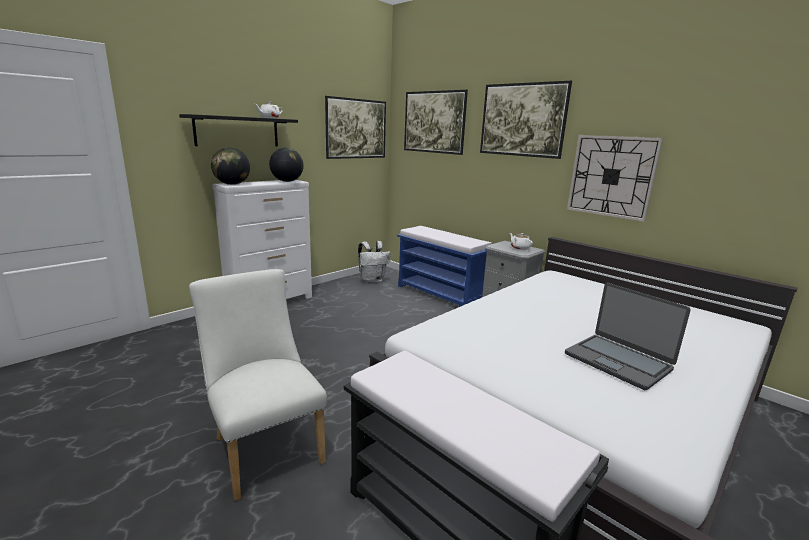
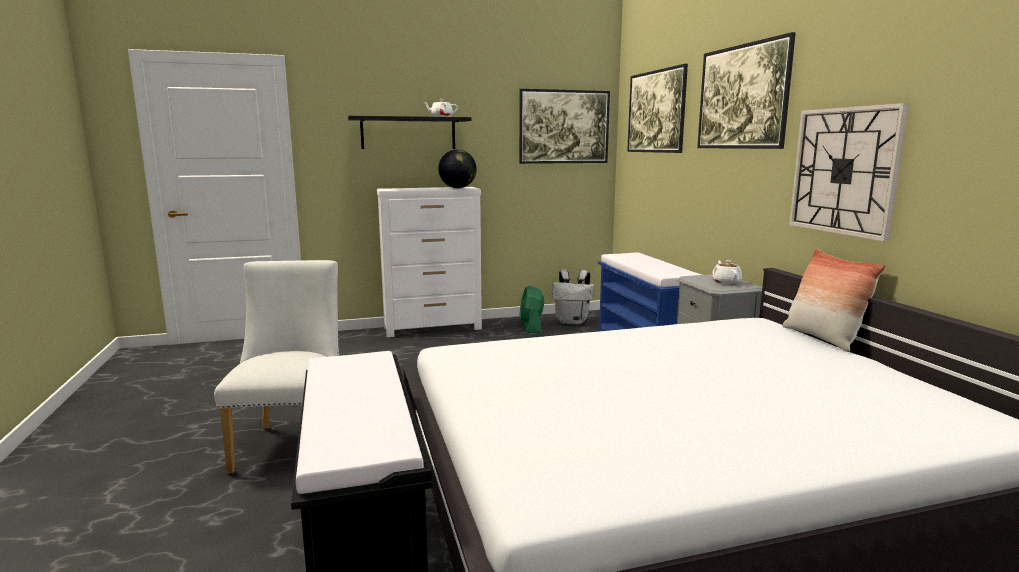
camera: 30 degrees right, 5 degrees down
(232, 184) = (392, 189): globe -> none
(348, 289) = (531, 327): none -> green fan
(601, 281) = (822, 338): none -> pillow
(618, 361) = (654, 415): laptop -> none

